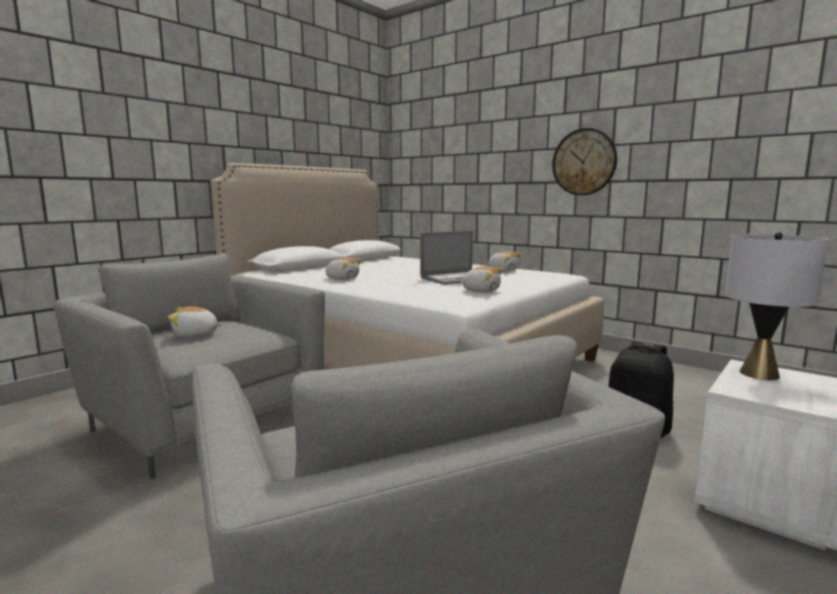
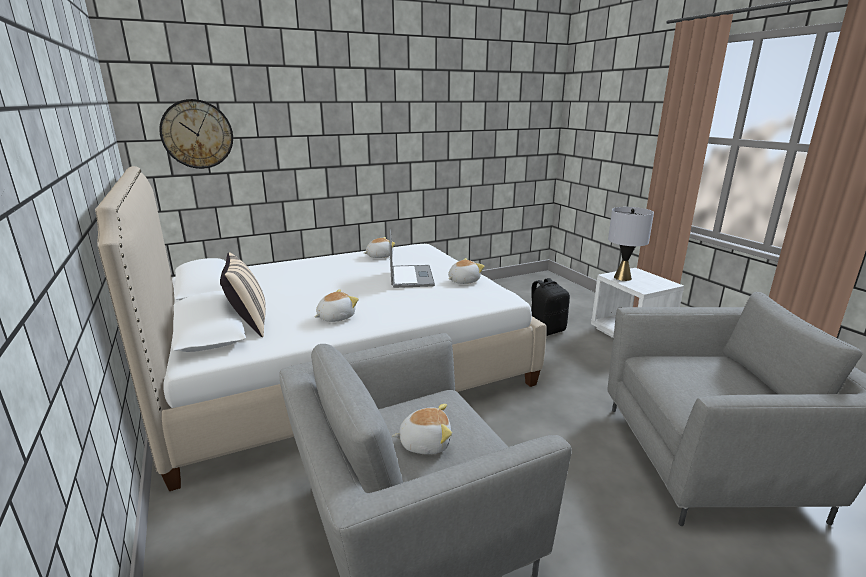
camera: 65 degrees left, 10 degrees up
(195, 335) = (425, 443): plush toy -> plush toy turned 105 degrees counterclockwise
(312, 270) = (248, 324): none -> beige pillow
(584, 162) = (389, 147): wall clock -> wall clock (197, 134)

